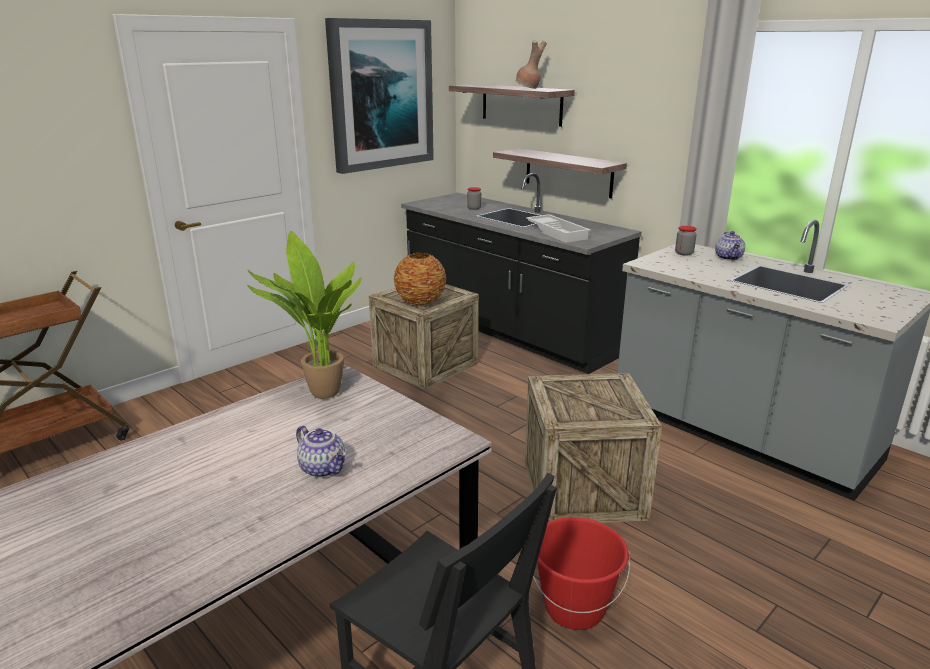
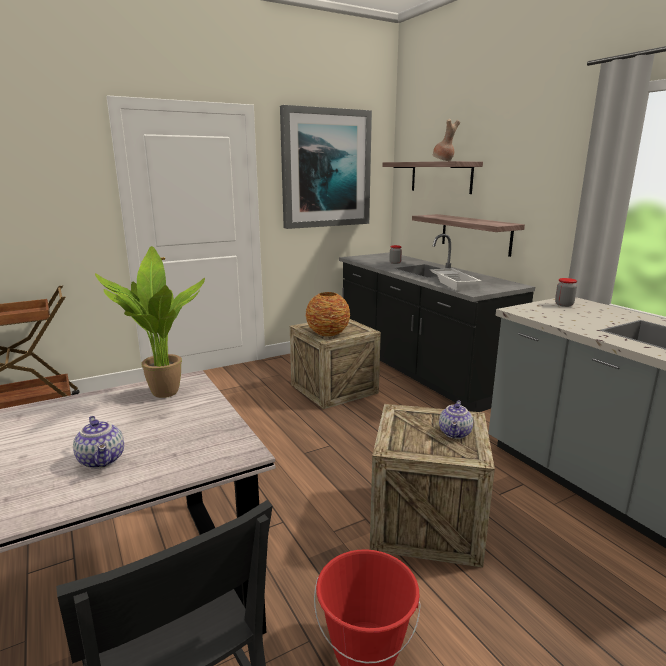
camera: 15 degrees right, 5 degrees down
(729, 258) = (610, 311): teapot -> teapot (455, 433)

